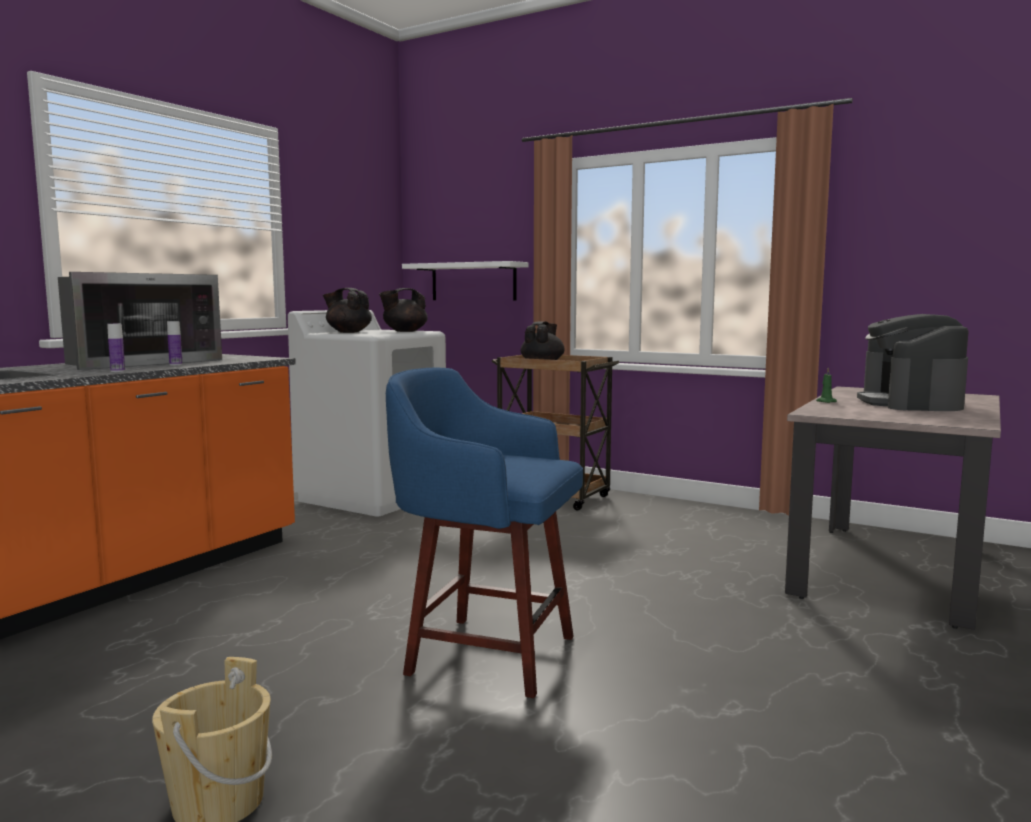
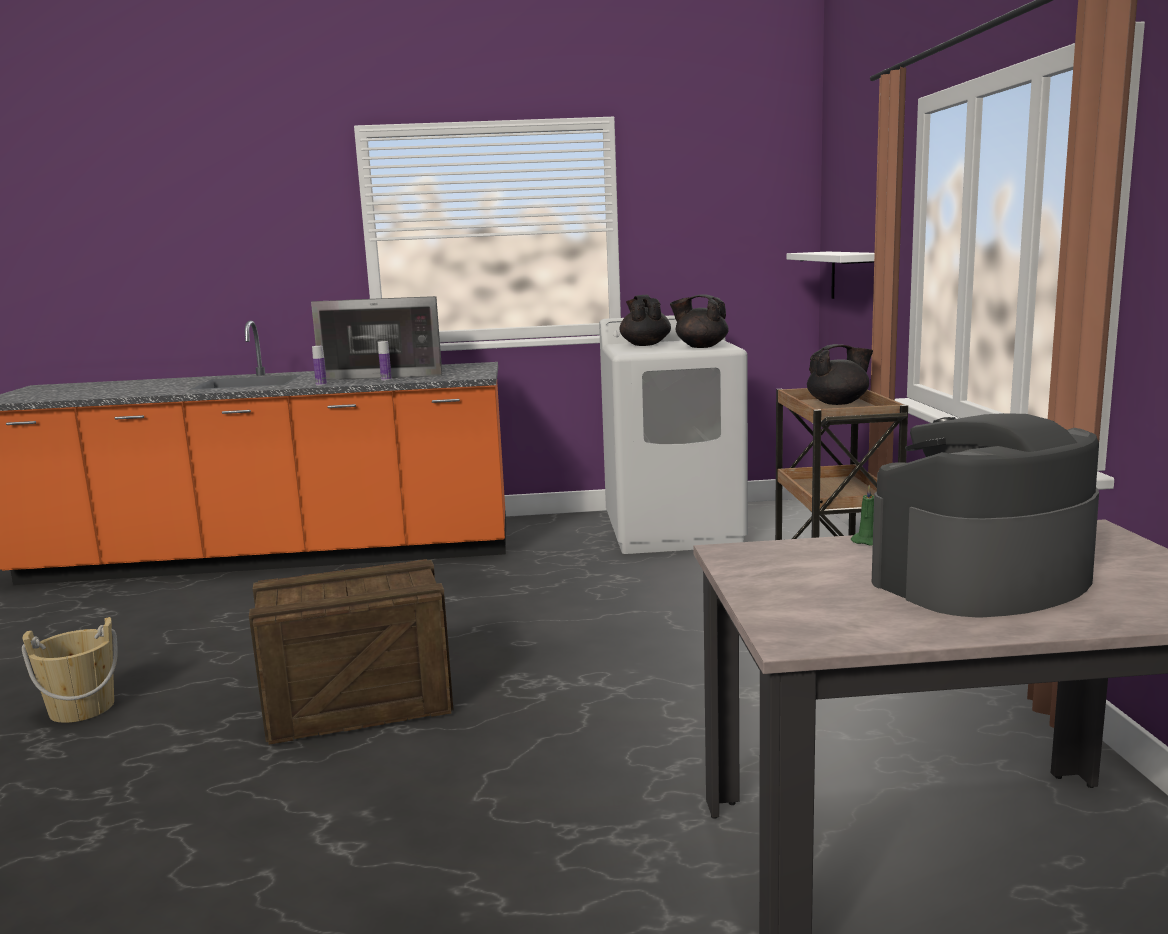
camera: 55 degrees right, 5 degrees up
(485, 654) = (360, 703): blue stool -> crate

